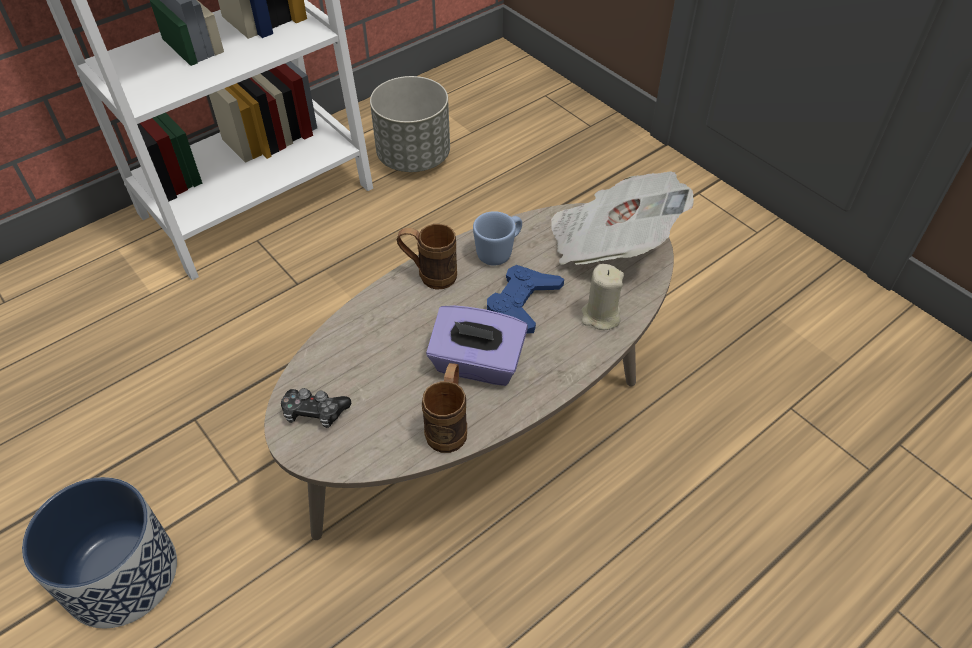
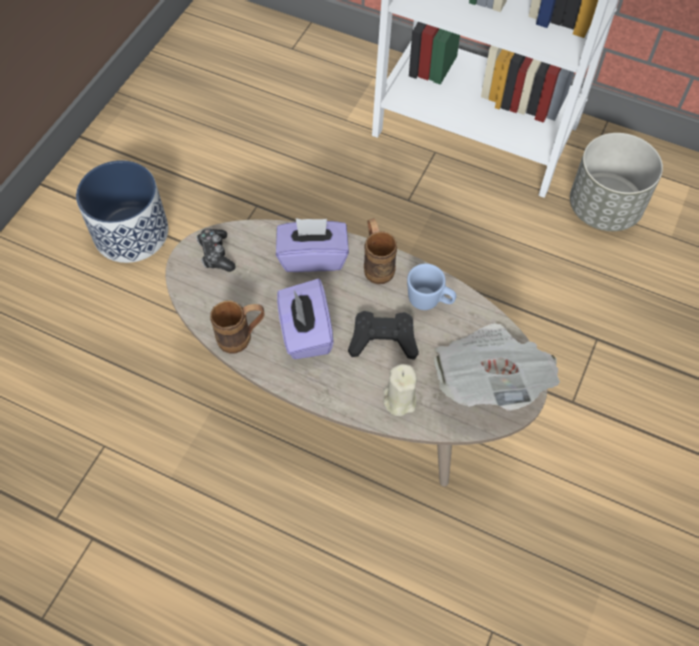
camera: 65 degrees right, 10 degrees up
(382, 323) = (313, 257): none -> purple tissue box
(522, 303) = (383, 339): blue game controller -> black game controller

